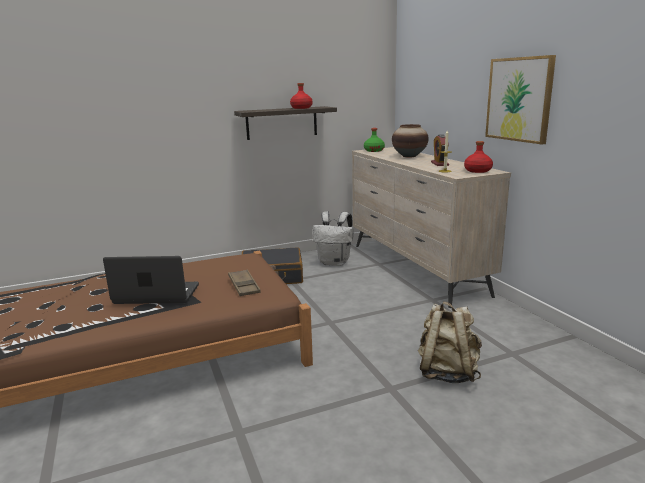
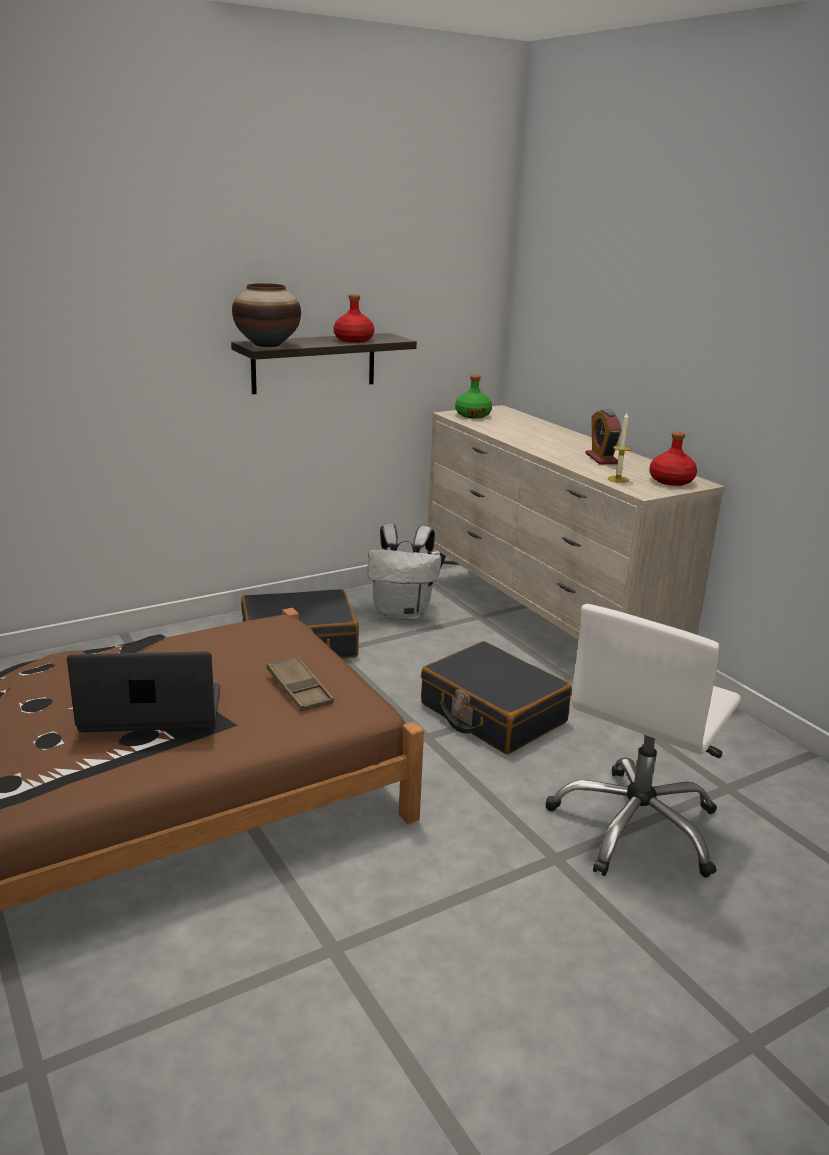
camera: 10 degrees left, 5 degrees up
(372, 311) = (492, 714): none -> black suitcase
(409, 156) = (542, 434): vase -> vase (267, 345)
(447, 373) = (636, 826): beige backpack -> white office chair
(519, 99) = (746, 369): picture -> none

